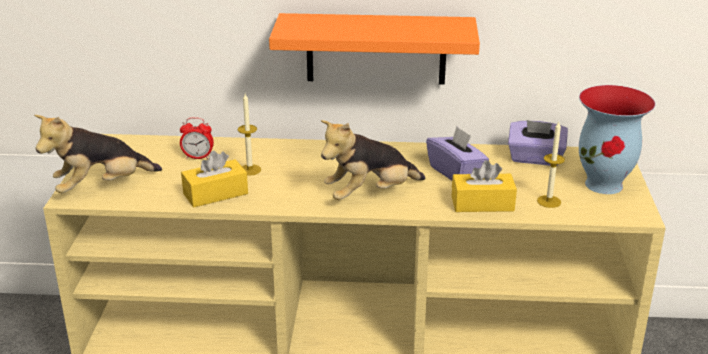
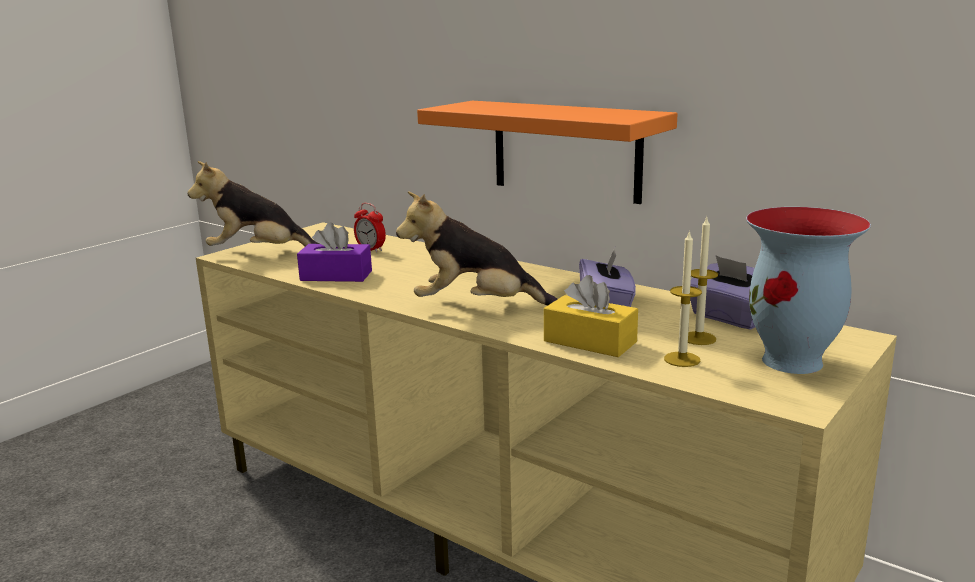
camera: 35 degrees right, 10 degrees down
(215, 194) = (336, 276): yellow tissue box -> purple tissue box
(249, 170) = (397, 266): candle -> candle (699, 338)

